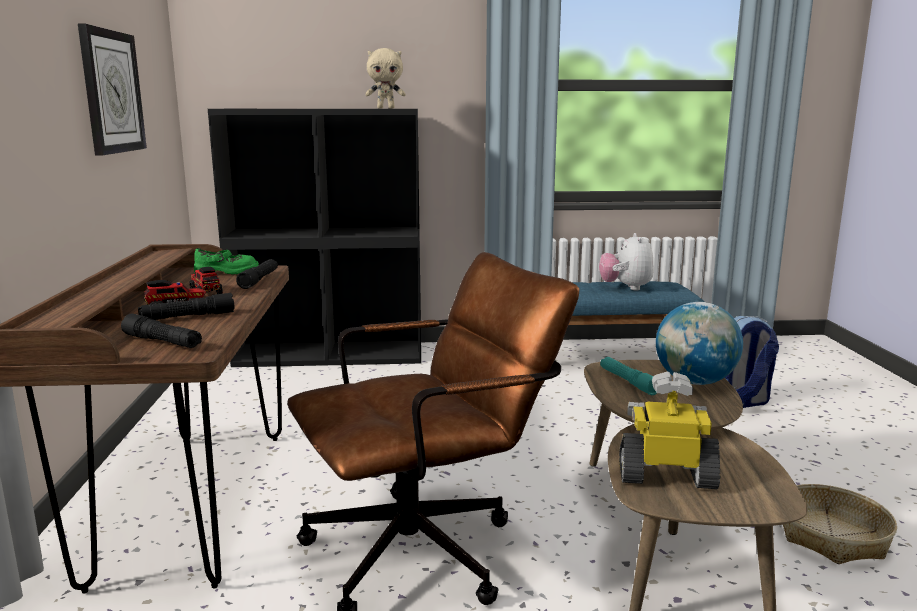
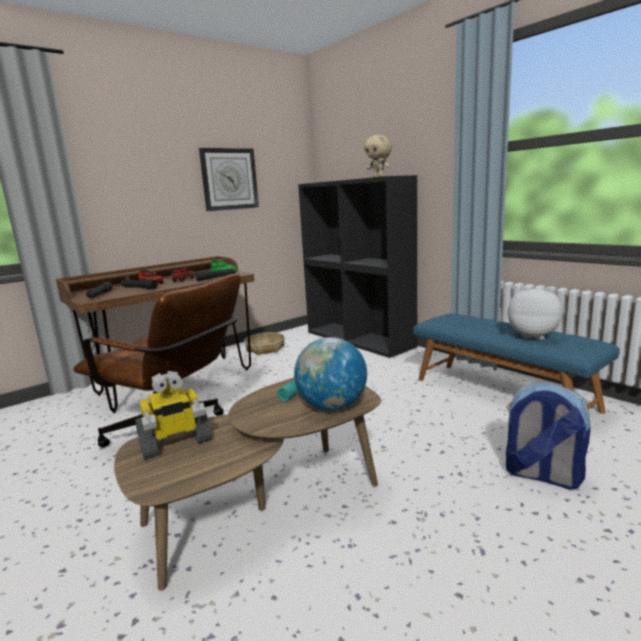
camera: 55 degrees right, 0 degrees up
(626, 288) = (532, 335): plush toy -> plush toy turned 60 degrees clockwise
(666, 475) = (175, 443): toy robot -> toy robot turned 90 degrees clockwise
(831, 536) = (333, 592): basket -> basket (265, 348)

